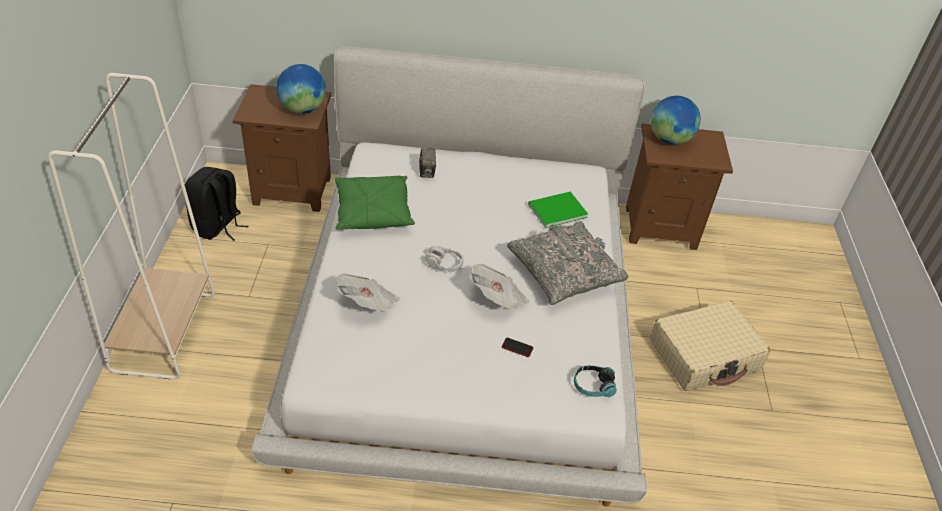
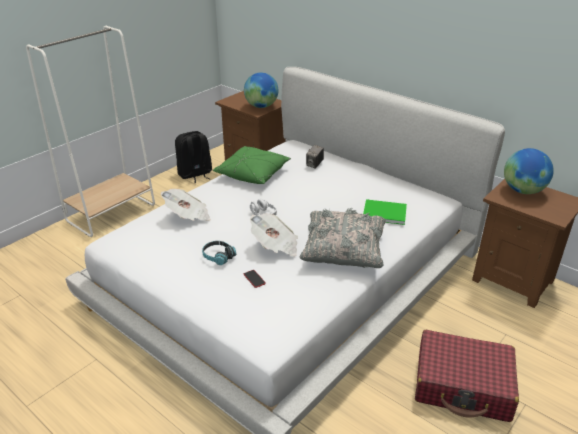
camera: 40 degrees right, 10 degrees down
(593, 386) = (281, 326): headphones -> headphones (218, 257)
(705, 355) = (463, 385): beige suitcase -> red suitcase

